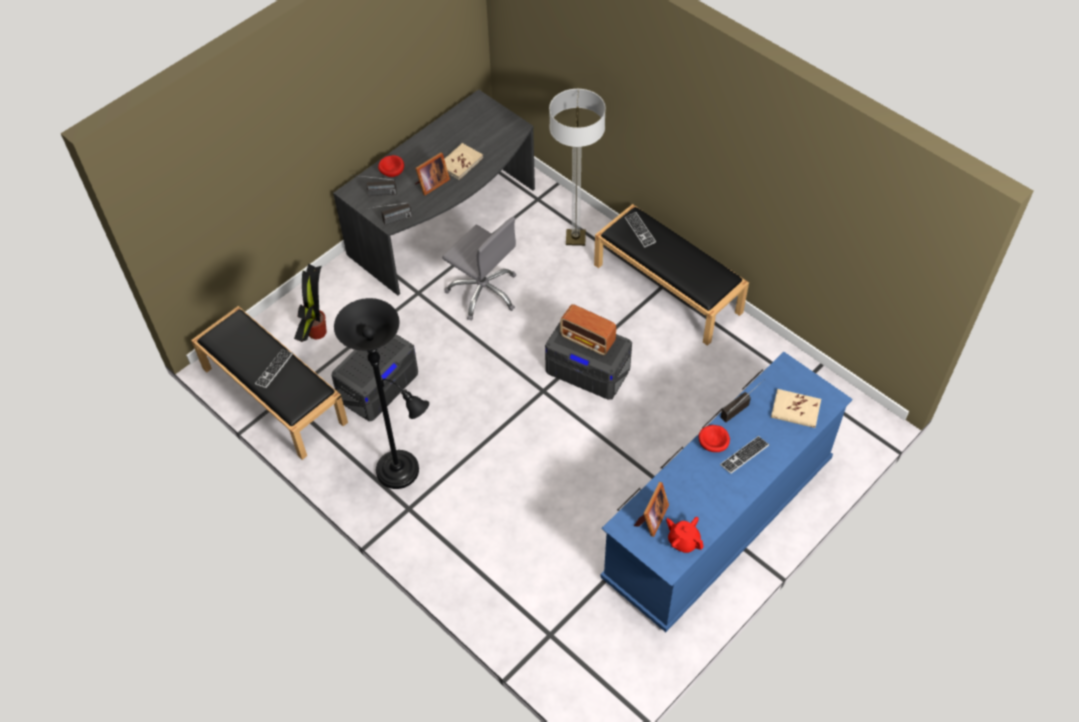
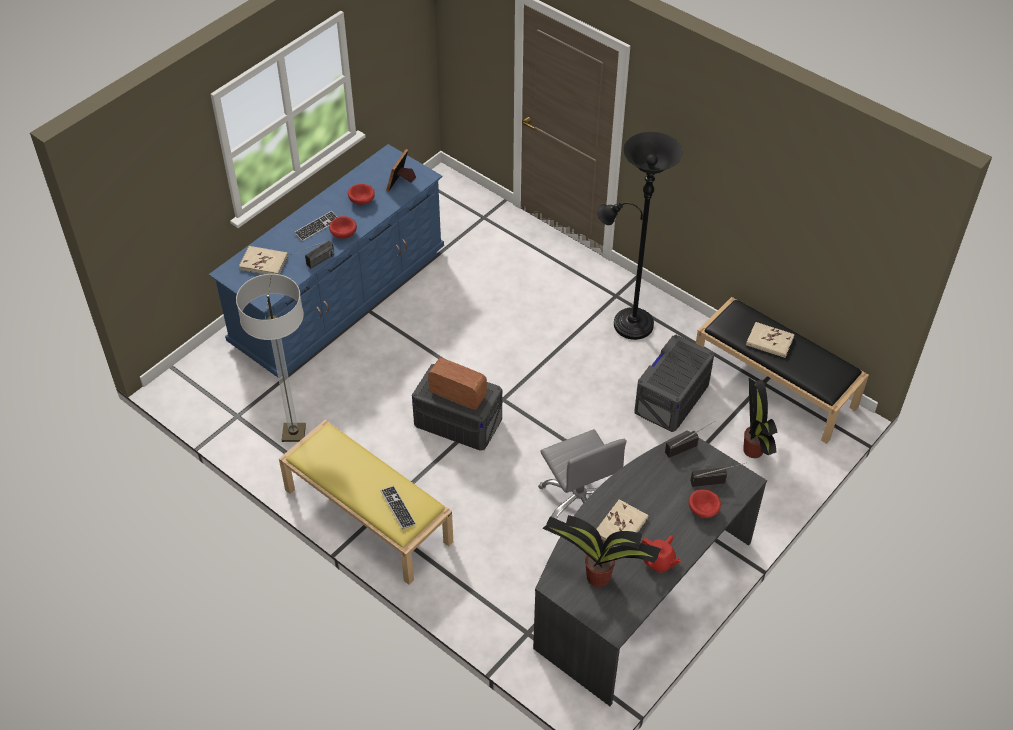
camera: 175 degrees right, 5 degrees down
(274, 369) = (769, 341): keyboard -> beige book
(431, 184) = (651, 495): picture frame -> none
(483, 292) = (579, 503): grey office chair -> grey office chair turned 150 degrees counterclockwise
(485, 131) = (596, 576): none -> potted plant
(575, 238) = (476, 577): floor lamp -> floor lamp (293, 433)
(668, 288) = (366, 515): black bench -> yellow bench
(683, 541) = (376, 169): red teapot -> red teapot (658, 562)
(696, 490) = (362, 201): none -> red bowl

